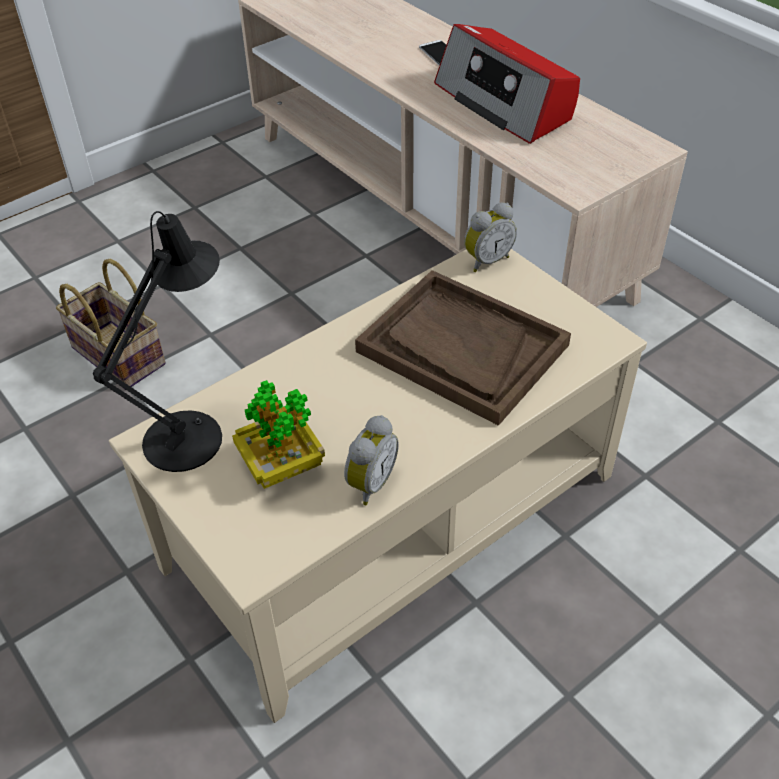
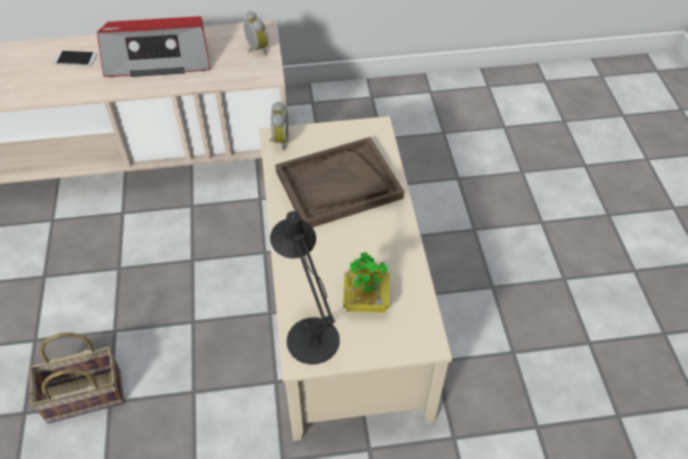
camera: 60 degrees left, 5 degrees up
(369, 483) = (405, 268): alarm clock -> alarm clock (256, 49)

